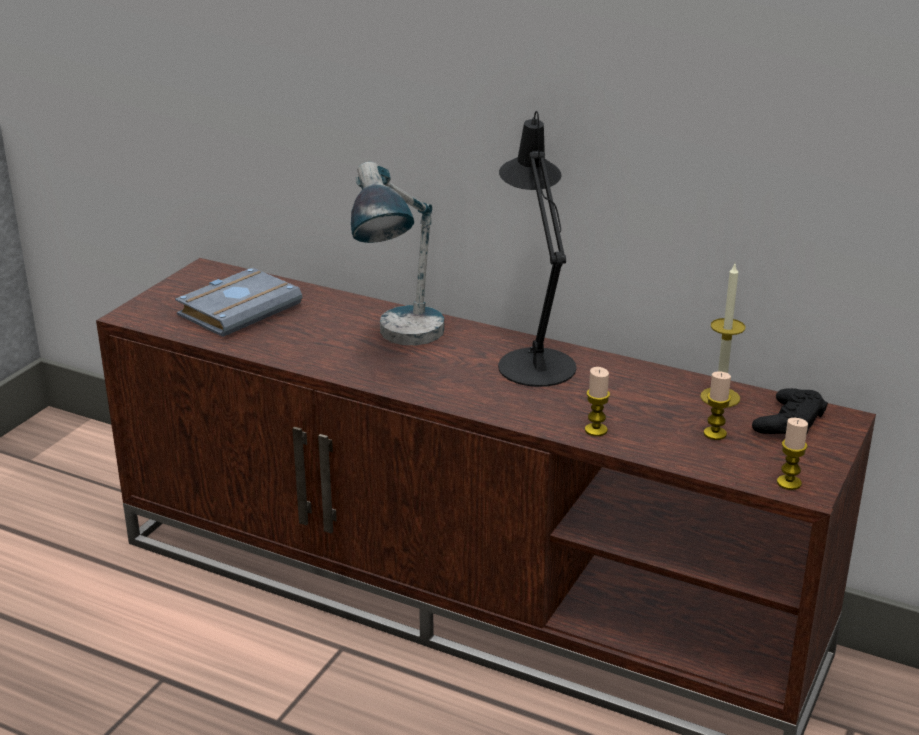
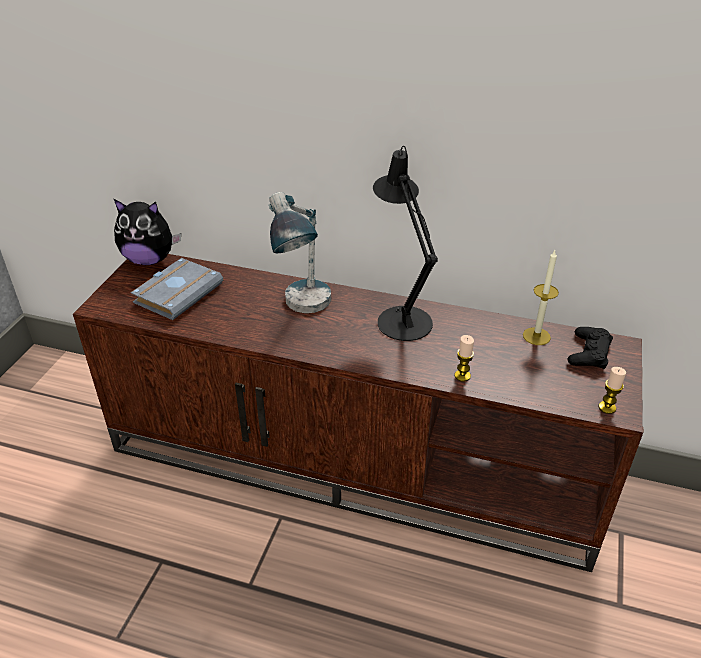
camera: 10 degrees left, 10 degrees up
(212, 271) = (150, 260): none -> plush toy
(715, 434) = (543, 369): candle -> none

